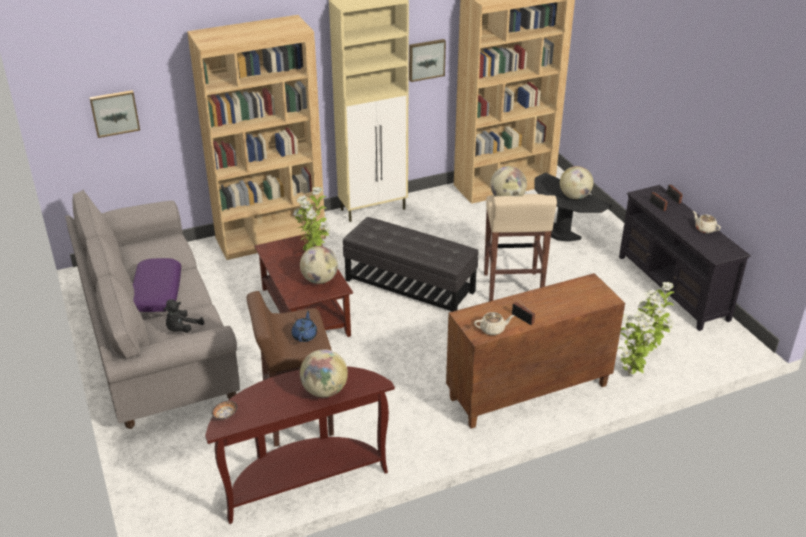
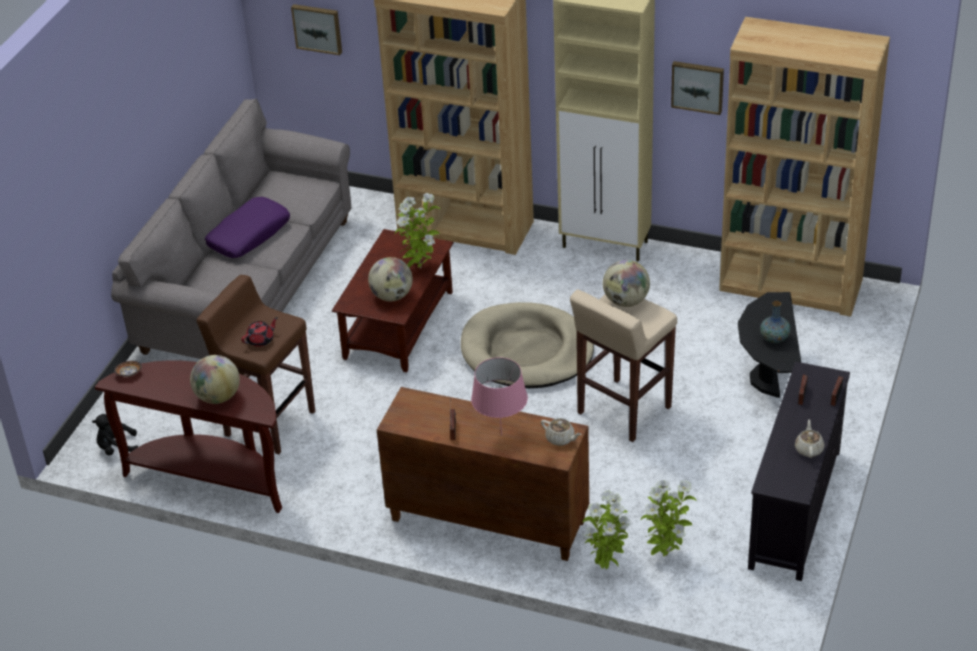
camera: 45 degrees right, 5 degrees up
(182, 329) = (223, 283): black plush toy -> black plush toy (116, 448)
(305, 335) = (261, 340): blue teapot -> red teapot
(410, 285) = (527, 351): black ottoman -> beige dog bed
(493, 329) = (412, 424): beige teapot -> beige teapot (560, 439)
(555, 305) = (501, 435): none -> pink table lamp
(574, 196) = (774, 338): globe -> vase

